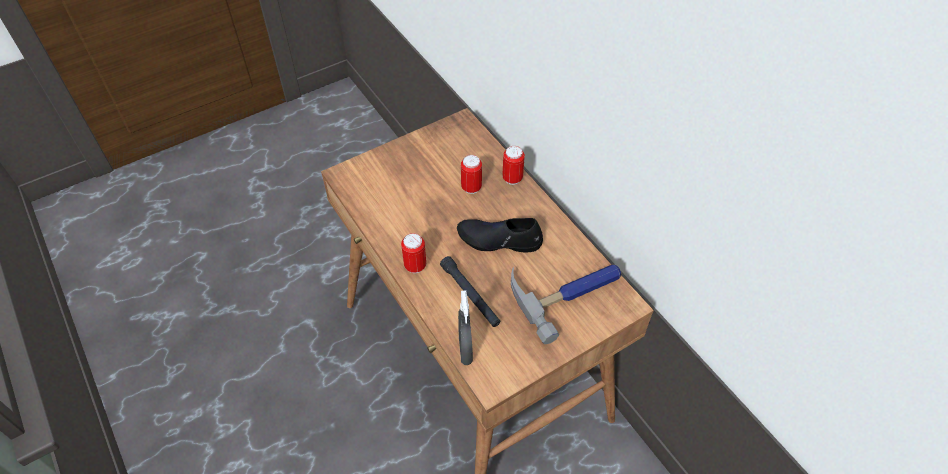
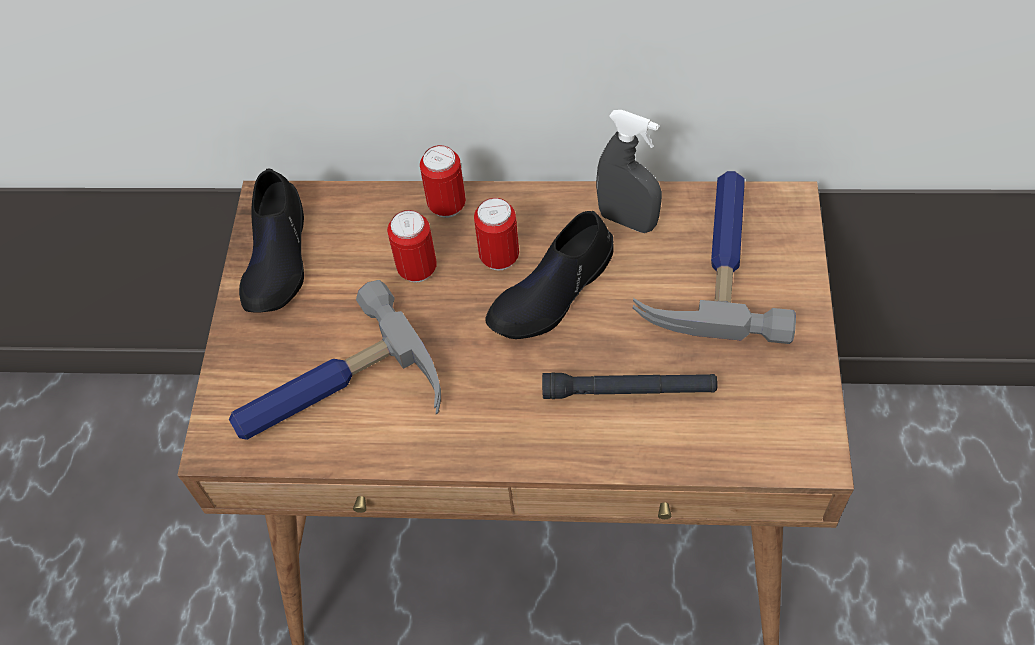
camera: 50 degrees left, 5 degrees up
(390, 196) = (334, 394): none -> hammer
(415, 266) = (512, 437): can -> can (499, 257)
(439, 140) = (277, 257): none -> black shoe
(465, 350) = (728, 456): grey spray bottle -> grey spray bottle (627, 220)

